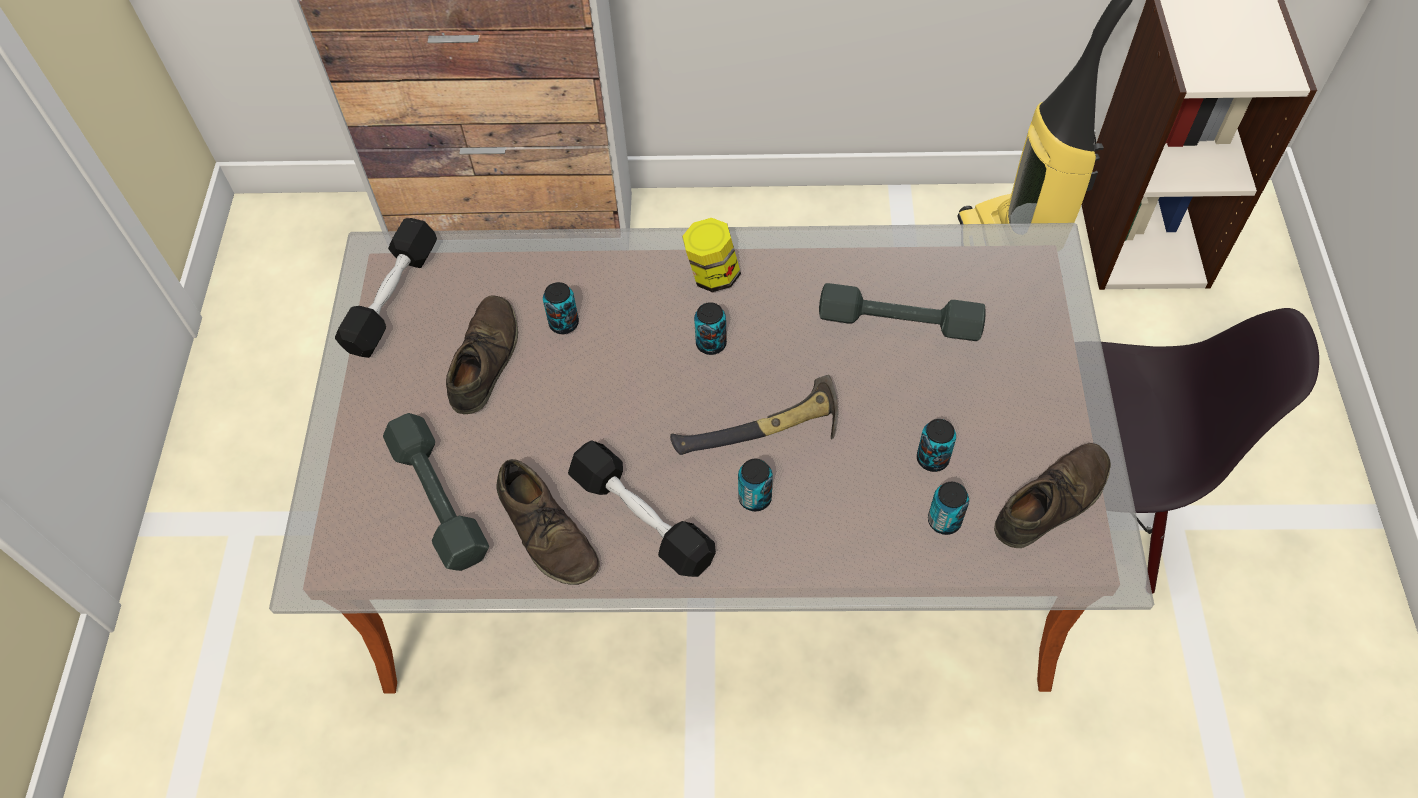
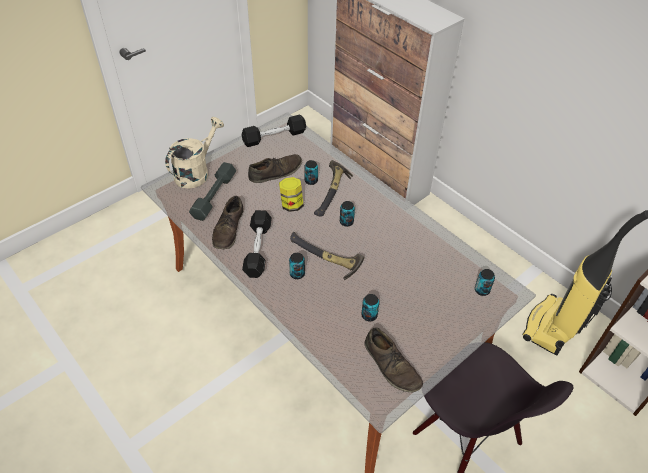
camera: 45 degrees right, 10 degrees down
(341, 486) = (196, 172): none -> beige watering can
(627, 314) = (333, 193): none -> hammer
(712, 275) = (375, 204): jar -> jar (291, 205)
(899, 322) = (418, 268): grey dumbbell -> none
(944, 521) = (346, 336): can -> can (482, 290)
(1051, 501) = (391, 365): brown shoe -> brown shoe turned 45 degrees clockwise

